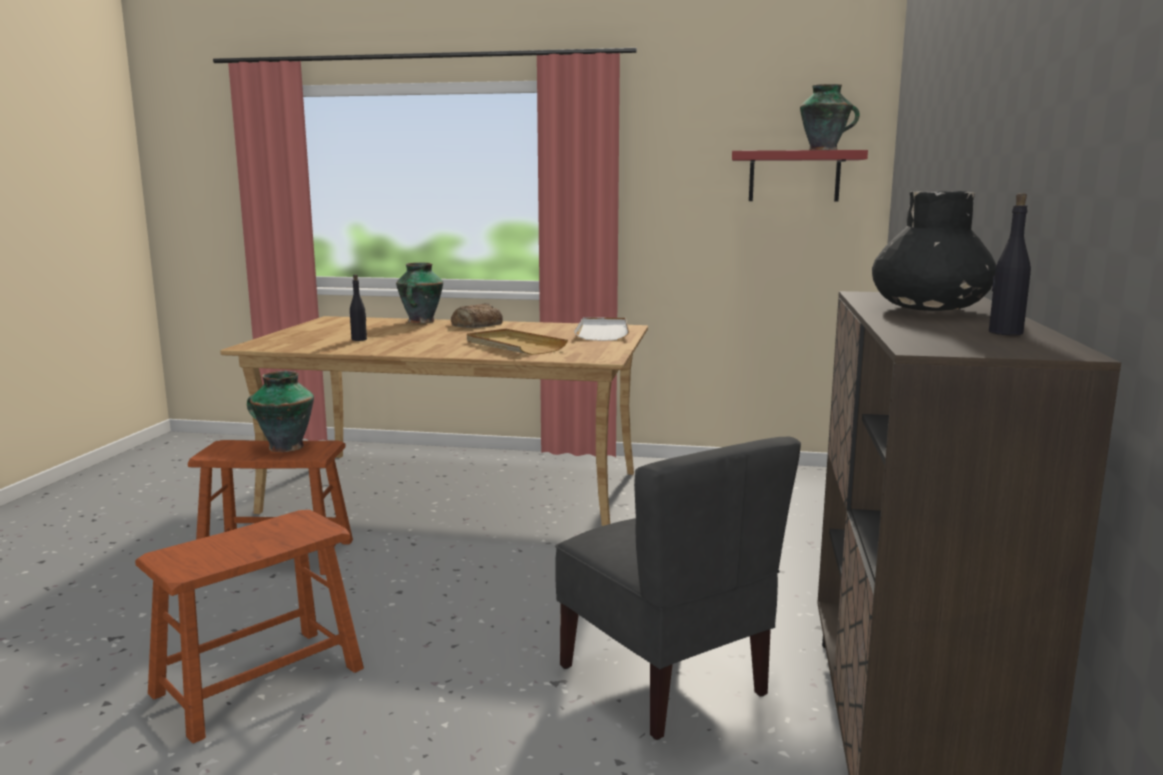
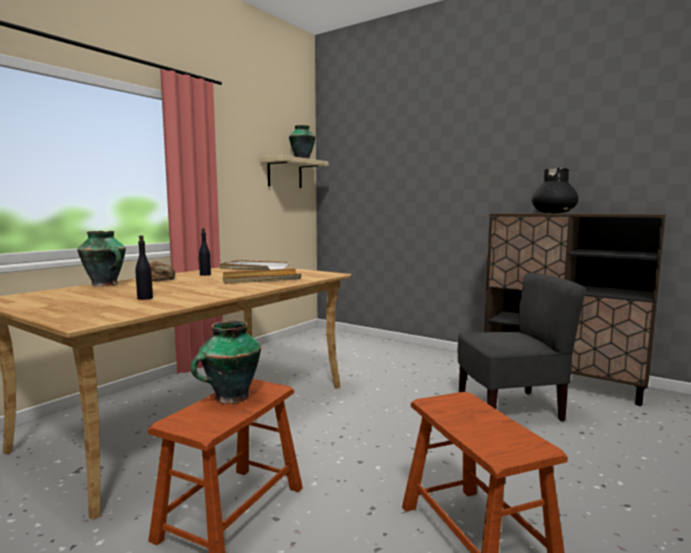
camera: 65 degrees left, 5 degrees down
(794, 176) = (284, 173): red shelf -> beige shelf
(1005, 332) = (611, 213): black bottle -> black bottle (205, 274)

